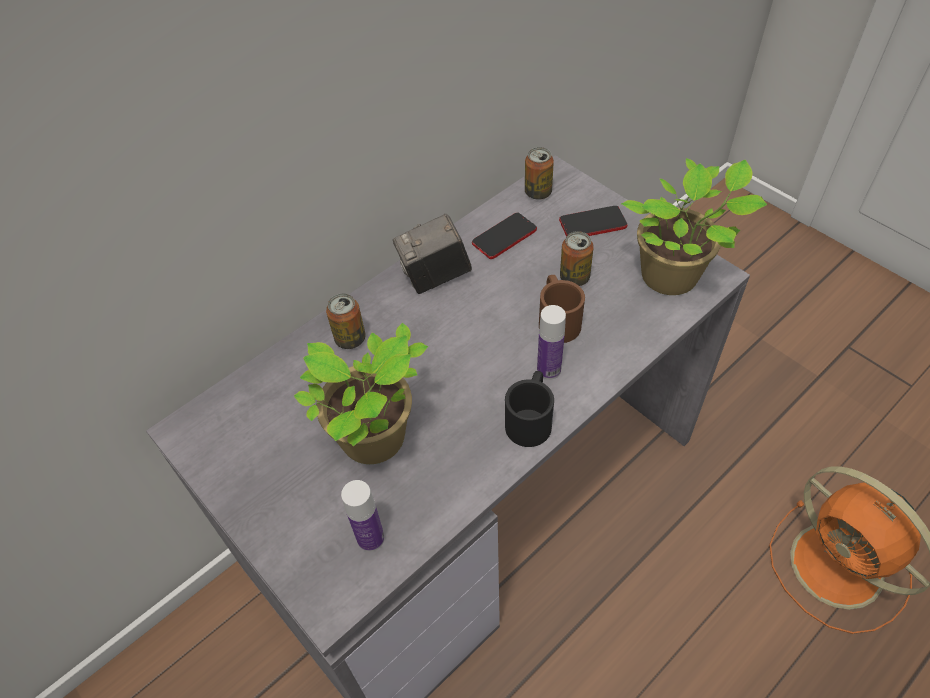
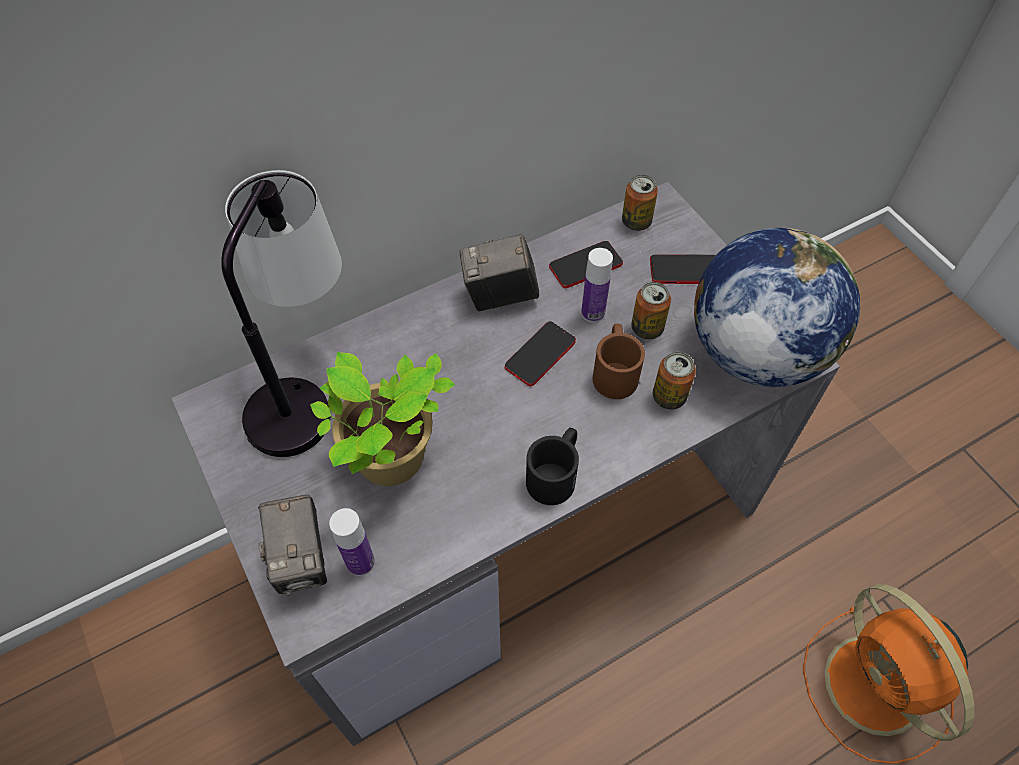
camera: 10 degrees right, 5 degrees up
(273, 392) = (303, 385): none -> table lamp
(314, 549) = (302, 560): none -> camera
(350, 339) = (395, 345): can -> can (669, 397)
(486, 319) = (540, 354): none -> phone
(549, 369) = (589, 425): bottle -> bottle (593, 313)
(674, 277) = (754, 351): potted plant -> globe

